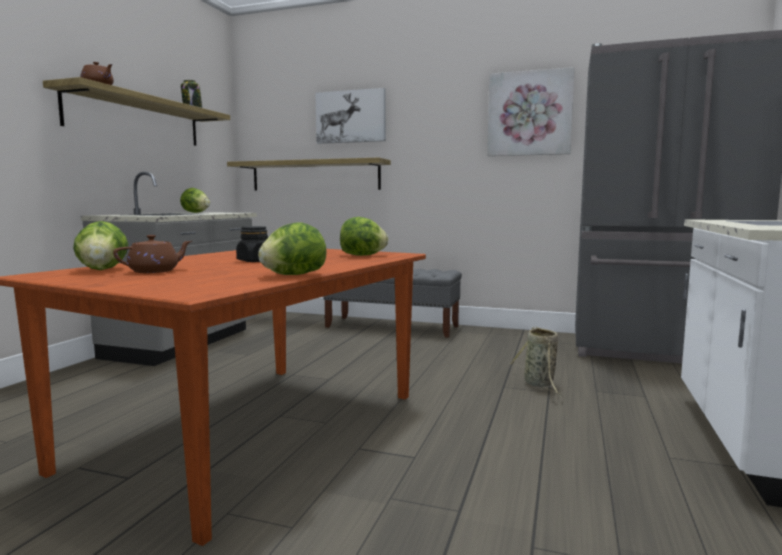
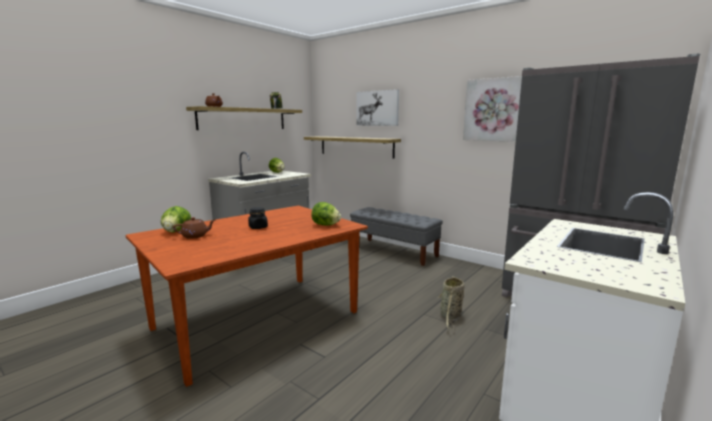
camera: 20 degrees right, 5 degrees up
(293, 275) = (251, 249): lettuce -> none

